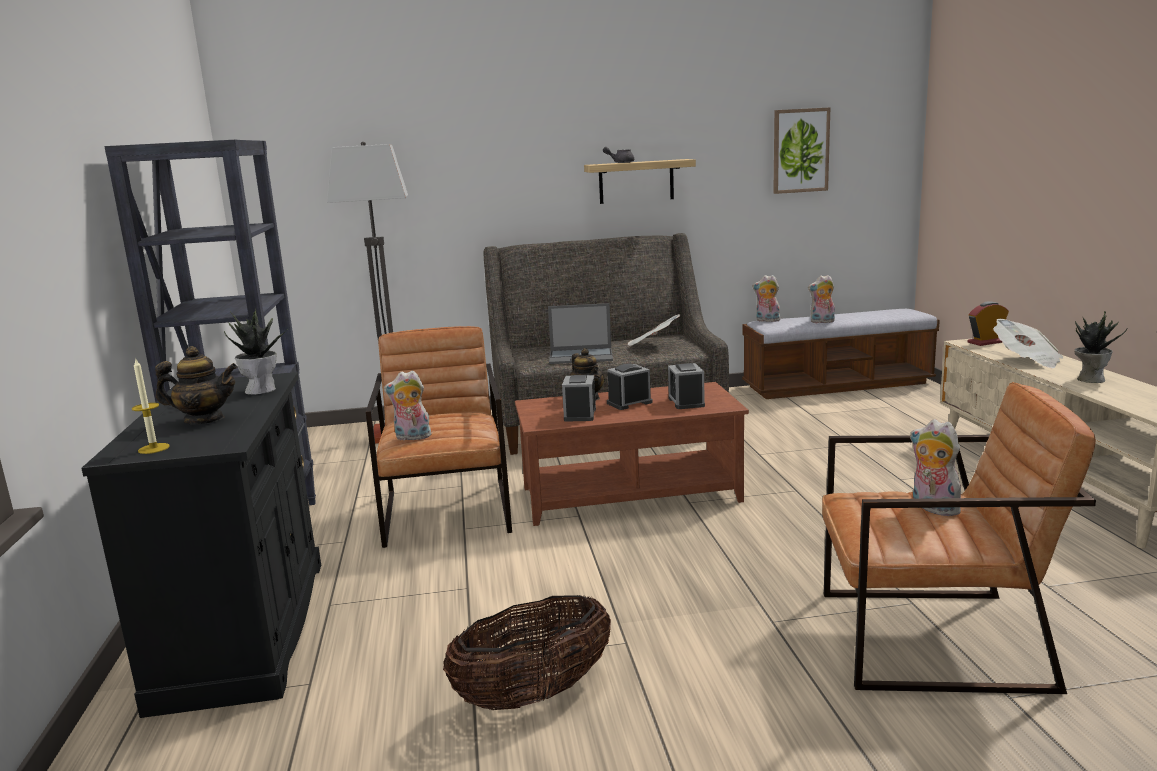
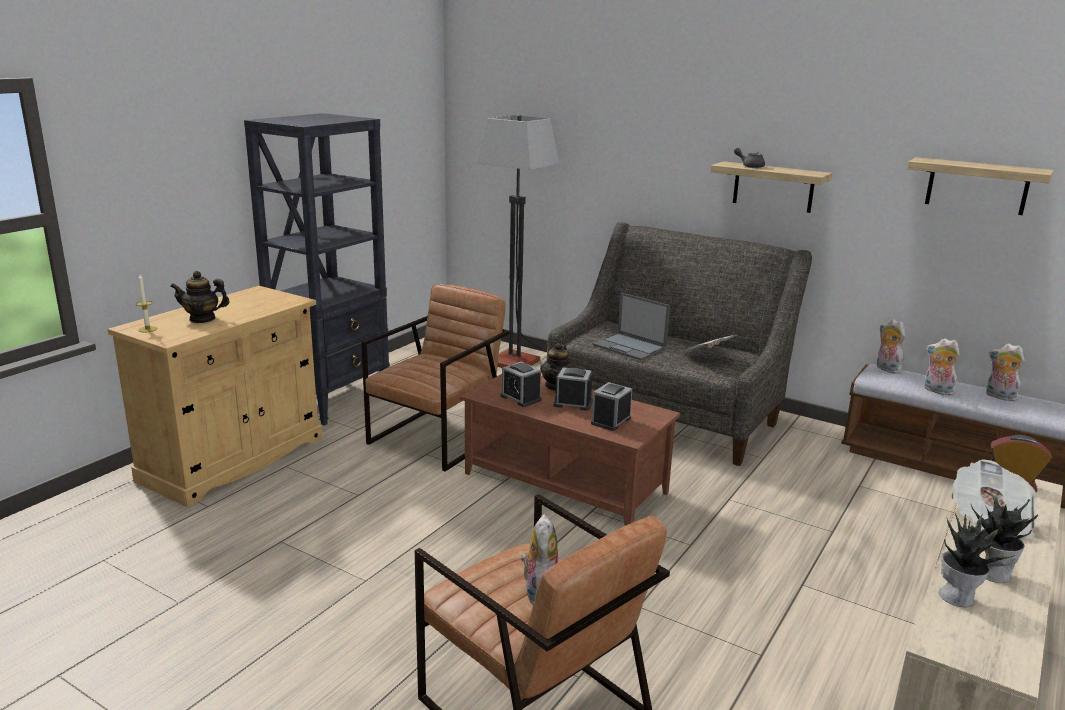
camera: 40 degrees right, 5 degrees up
(204, 420) = (202, 319): teapot -> teapot turned 135 degrees clockwise
(245, 630) = (233, 459): black cabinet -> beige cabinet
(262, 390) = (269, 307): potted plant -> potted plant (957, 597)
(412, 437) = (398, 371): plush toy -> plush toy (999, 397)
(534, 694) = (273, 578): basket -> none
(580, 414) = (520, 398): alarm clock -> alarm clock turned 90 degrees counterclockwise
(800, 150) = (977, 186): picture -> shelf

